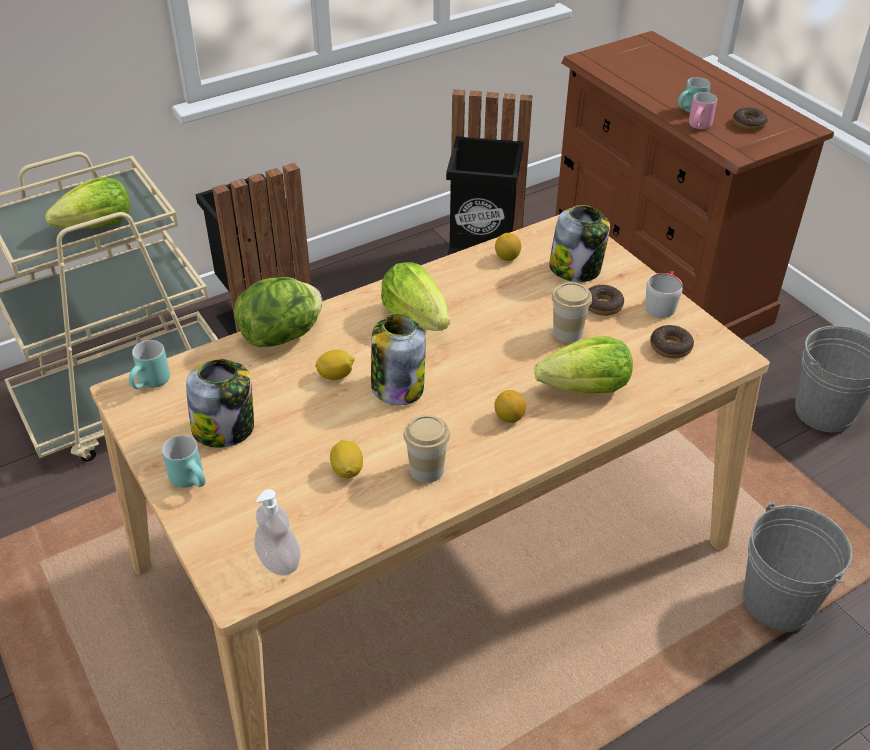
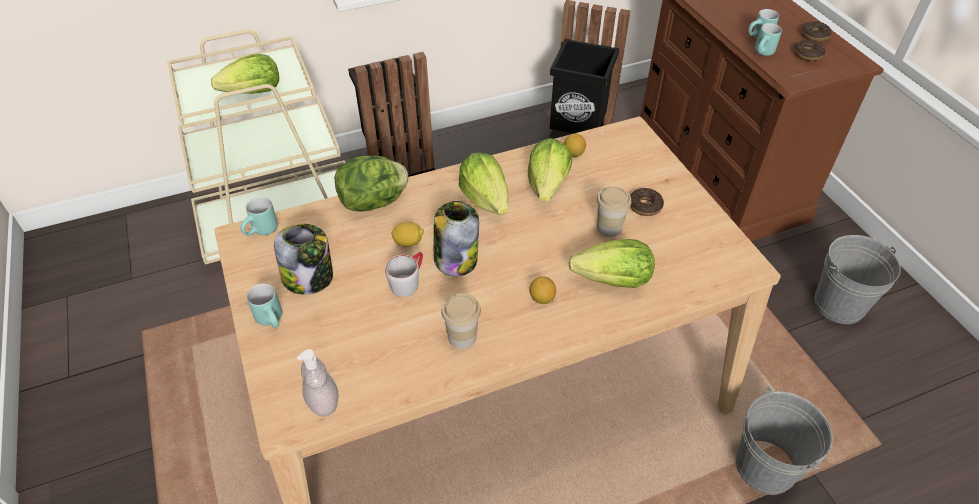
camera: 10 degrees right, 5 degrees up
(347, 470) = (397, 328): lemon -> none
(485, 295) = (547, 185): none -> lettuce
(576, 269) = (629, 170): jar -> none
(661, 304) = (696, 210): grey mug -> grey mug (408, 281)
(670, 347) = (695, 251): donut -> donut (814, 35)
(700, 127) = (763, 54): pink mug -> turquoise mug

